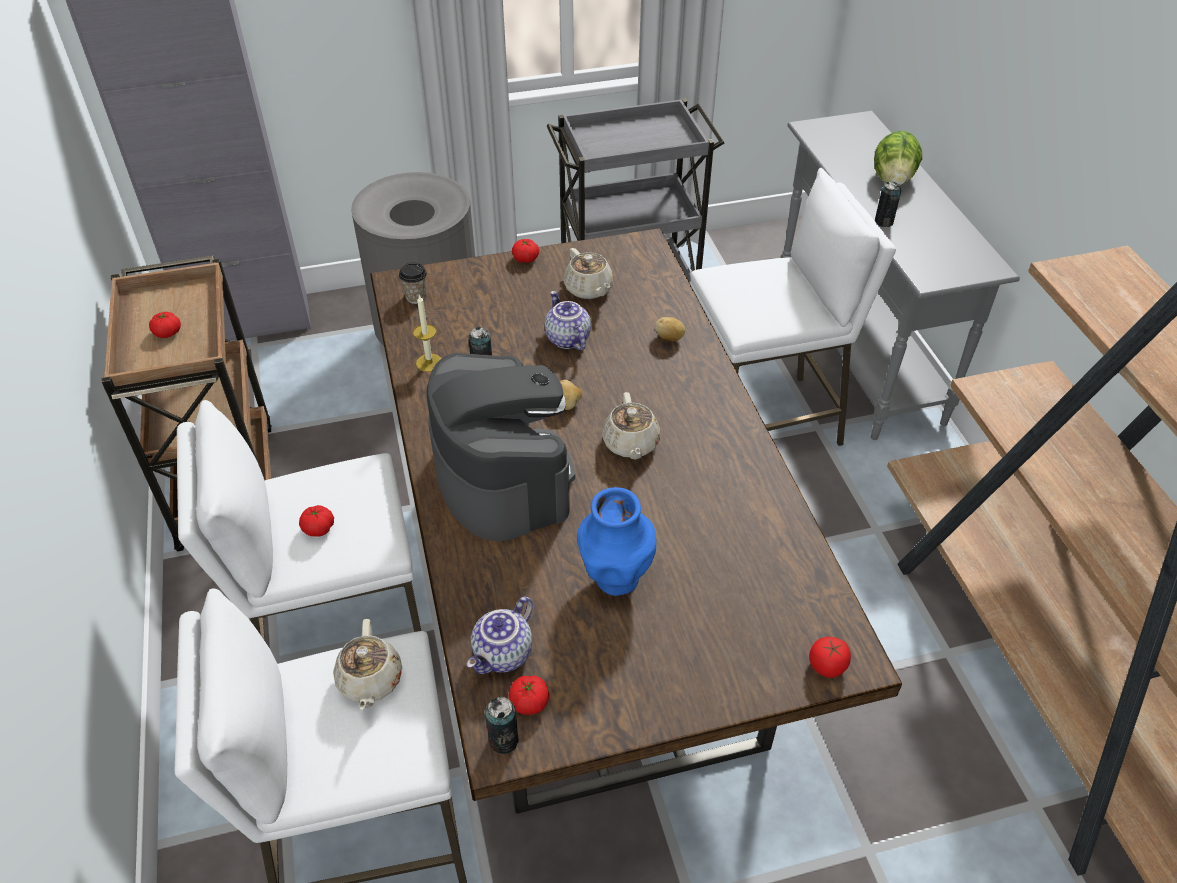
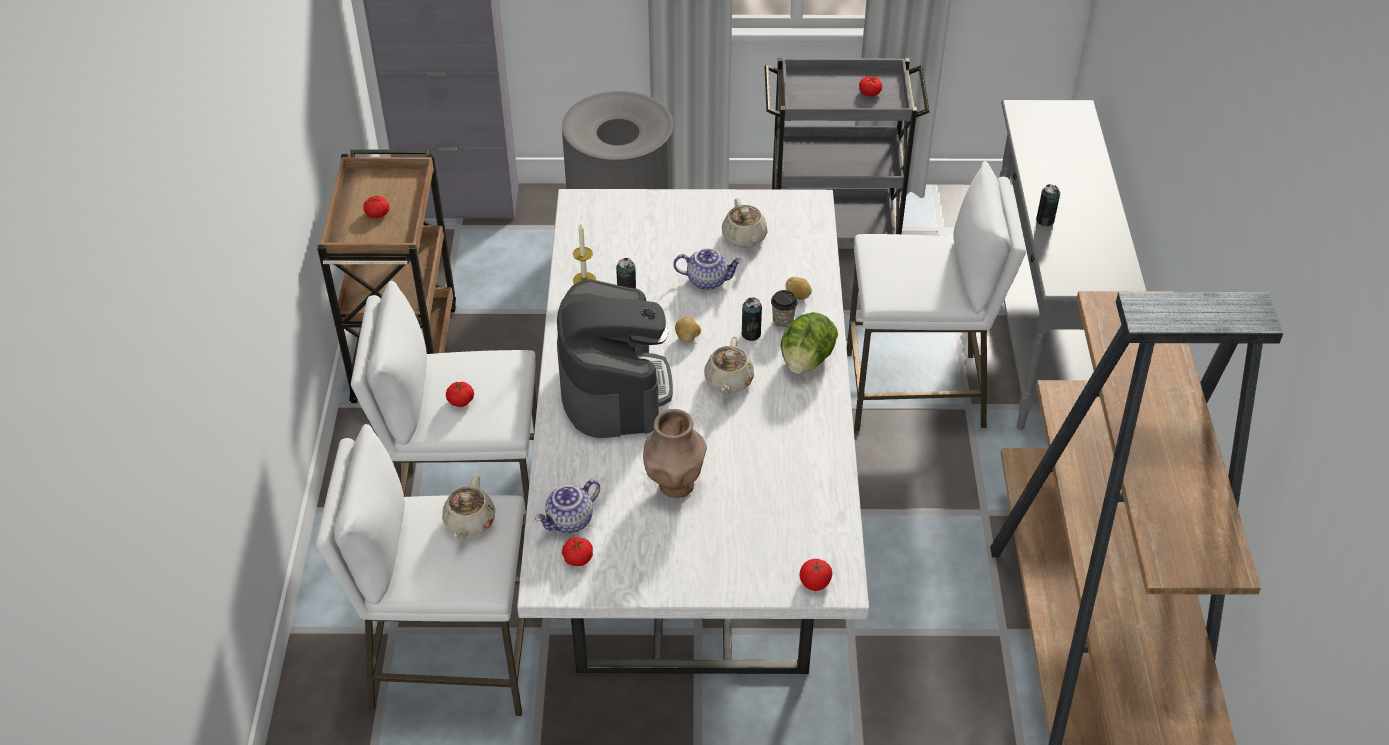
camera: 15 degrees right, 0 degrees up
(416, 297) = (591, 218): cup -> cup (783, 321)
(503, 740) = (550, 580): can -> can (751, 334)
(525, 259) = (698, 199): tomato -> tomato (869, 93)
(566, 339) = (708, 280): teapot -> teapot turned 105 degrees clockwise
(587, 594) = (694, 513): brown dining table -> white dining table
(615, 579) = (675, 484): blue vase -> brown vase
(893, 179) = (1076, 178): lettuce -> lettuce (806, 361)

